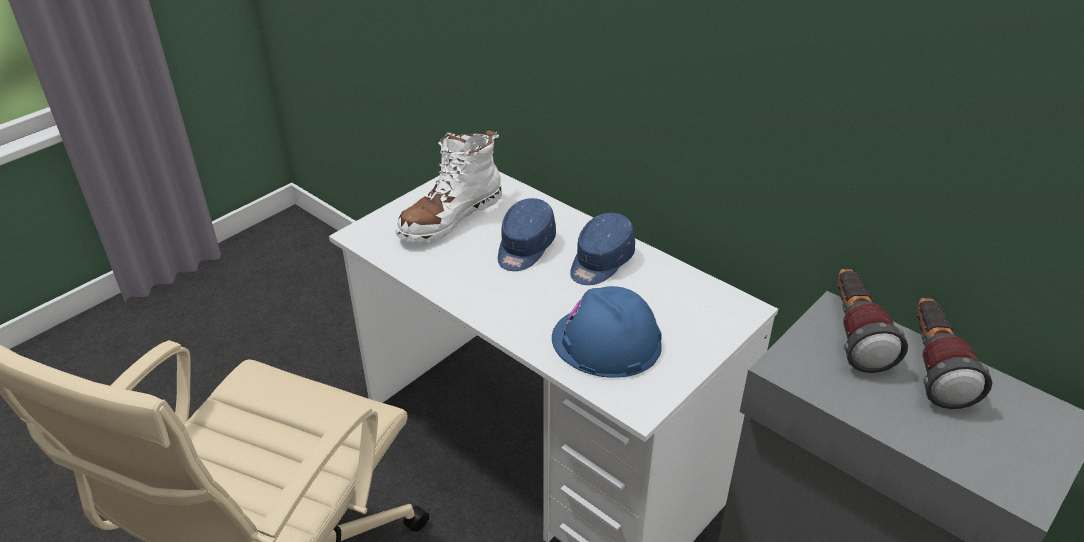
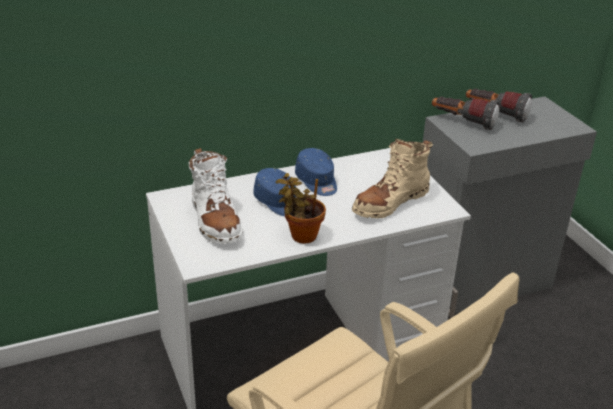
camera: 65 degrees left, 5 degrees down
(466, 287) = (300, 235): none -> potted plant
(606, 341) = (390, 203): blue hard hat -> beige boot

